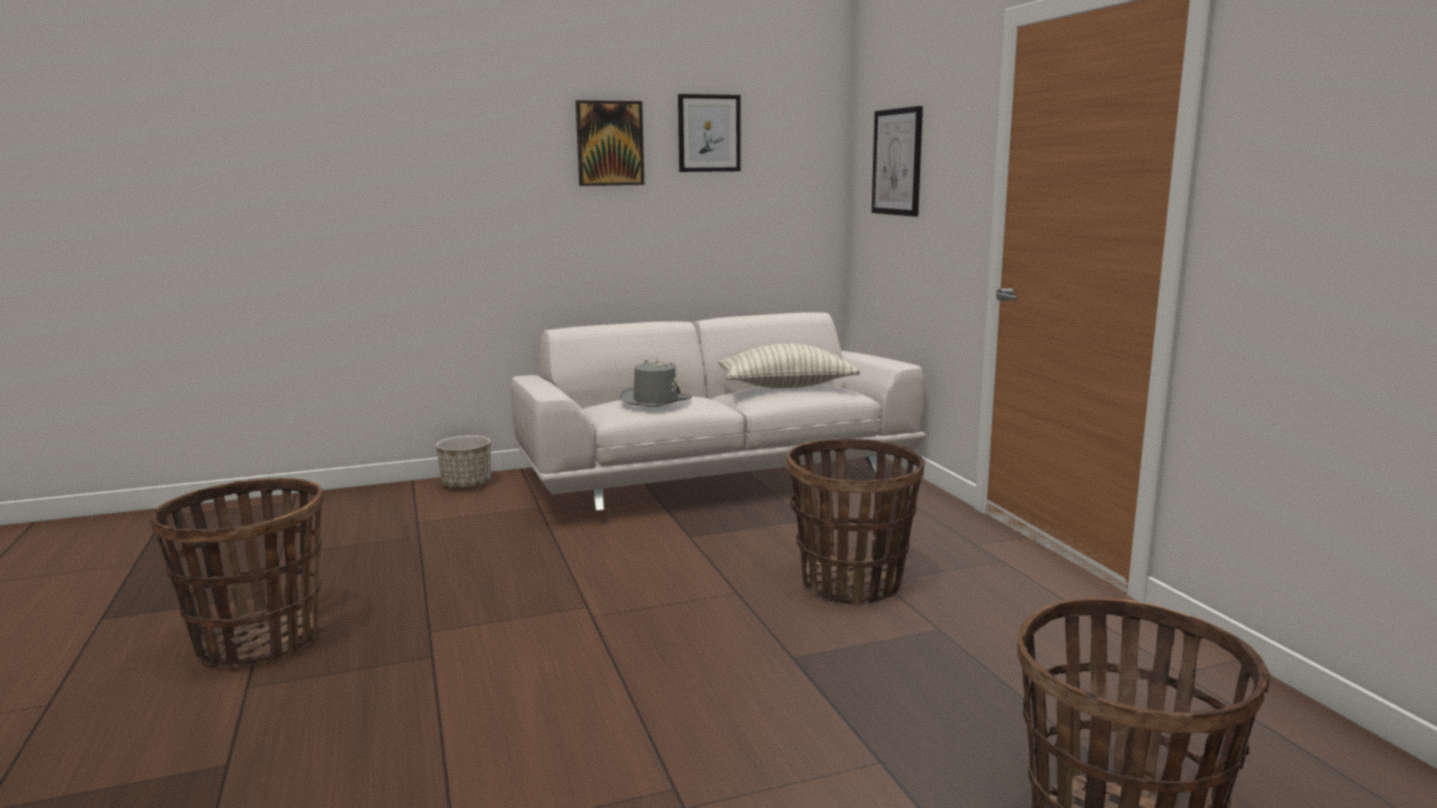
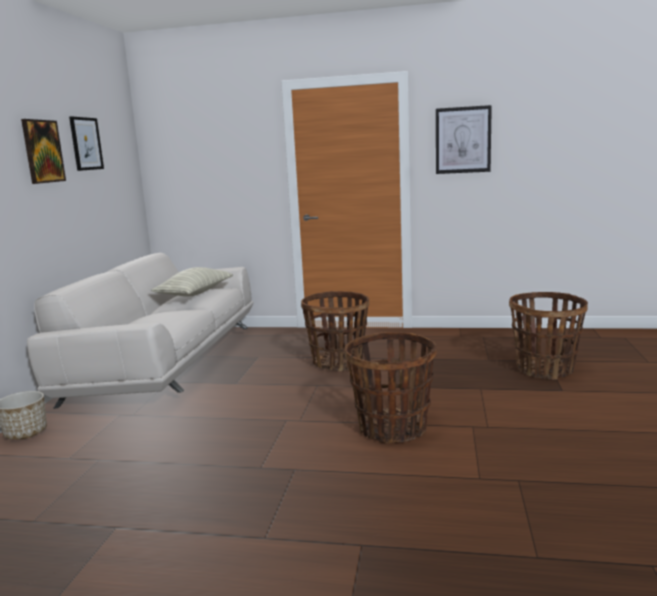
camera: 60 degrees left, 0 degrees up
(258, 642) = (196, 533): basket -> basket (392, 429)
(654, 400) = (166, 316): grey hat -> none
(897, 162) = (195, 158): picture -> picture (463, 140)

